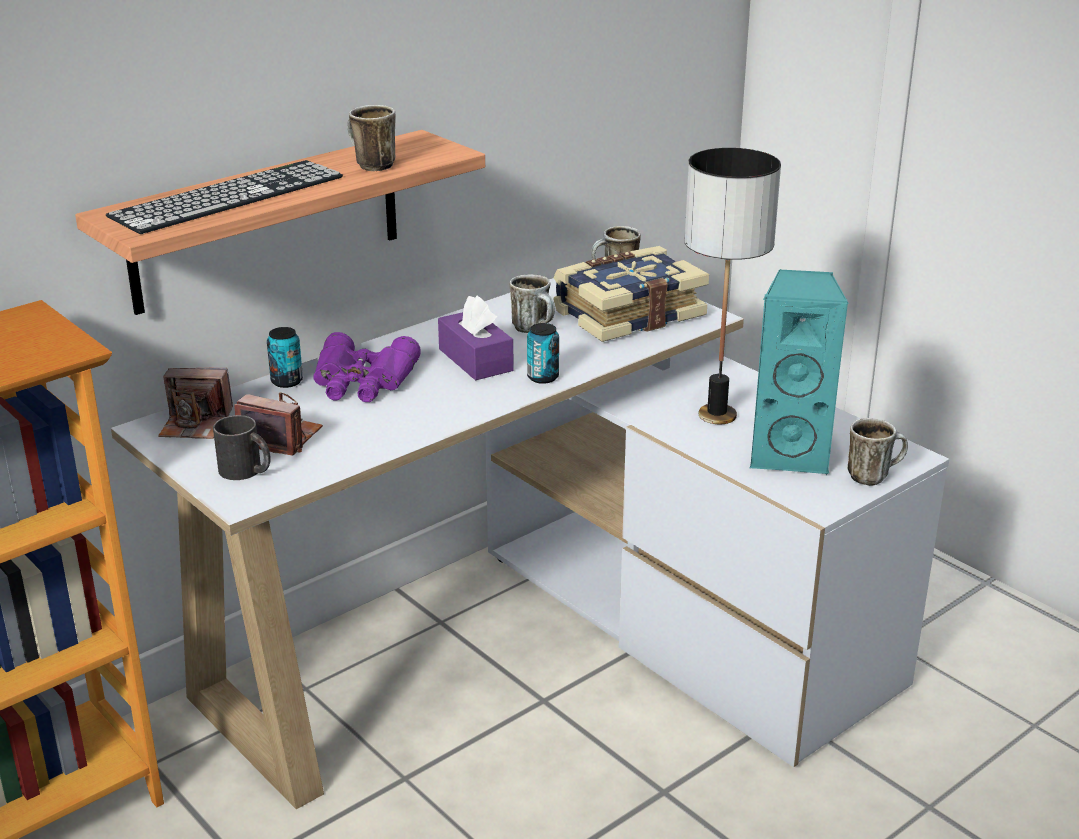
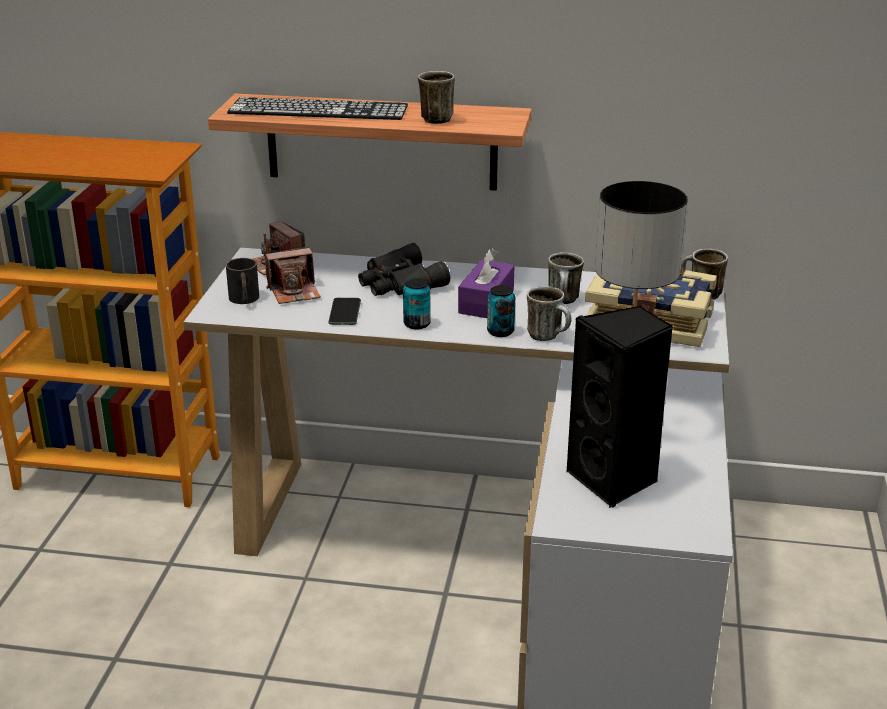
camera: 50 degrees right, 0 degrees up
(281, 438) = (294, 292): camera -> camera turned 90 degrees clockwise
(287, 381) = (363, 264): can -> can (417, 324)
(363, 381) = (399, 283): purple binoculars -> black binoculars
(374, 430) = (344, 312): none -> phone
(790, 455) = (615, 480): turquoise speaker -> black speaker
(873, 476) = (642, 529): mug -> mug (549, 337)

